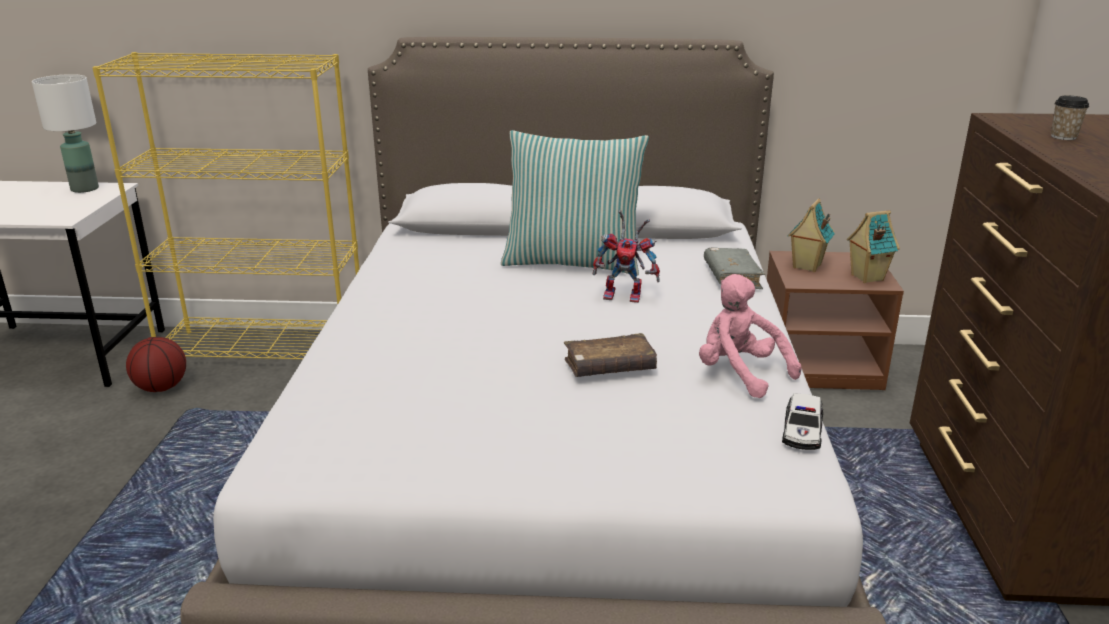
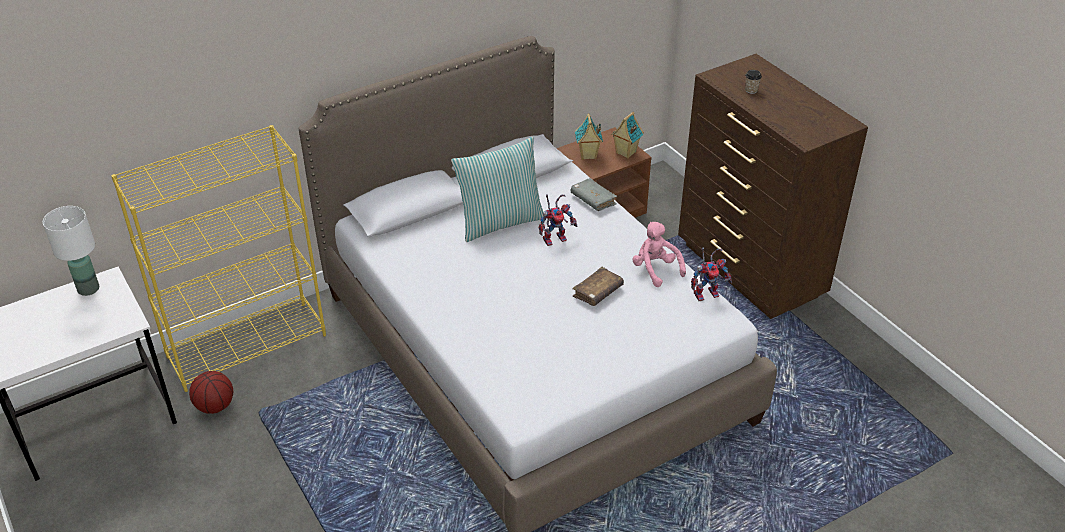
camera: 35 degrees left, 15 degrees up
(740, 373) = (655, 269): pink plush toy -> pink plush toy turned 45 degrees clockwise
(802, 432) = (707, 292): toy car -> toy robot

